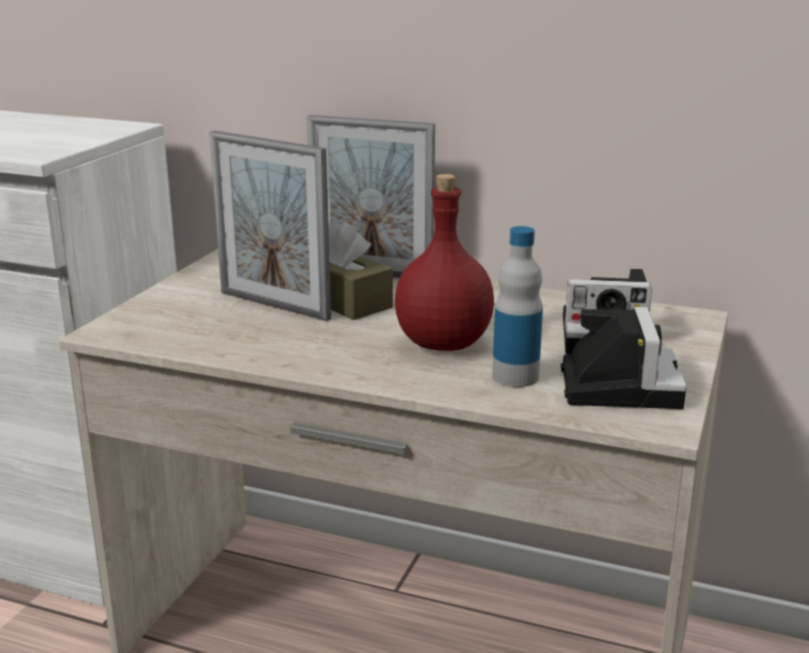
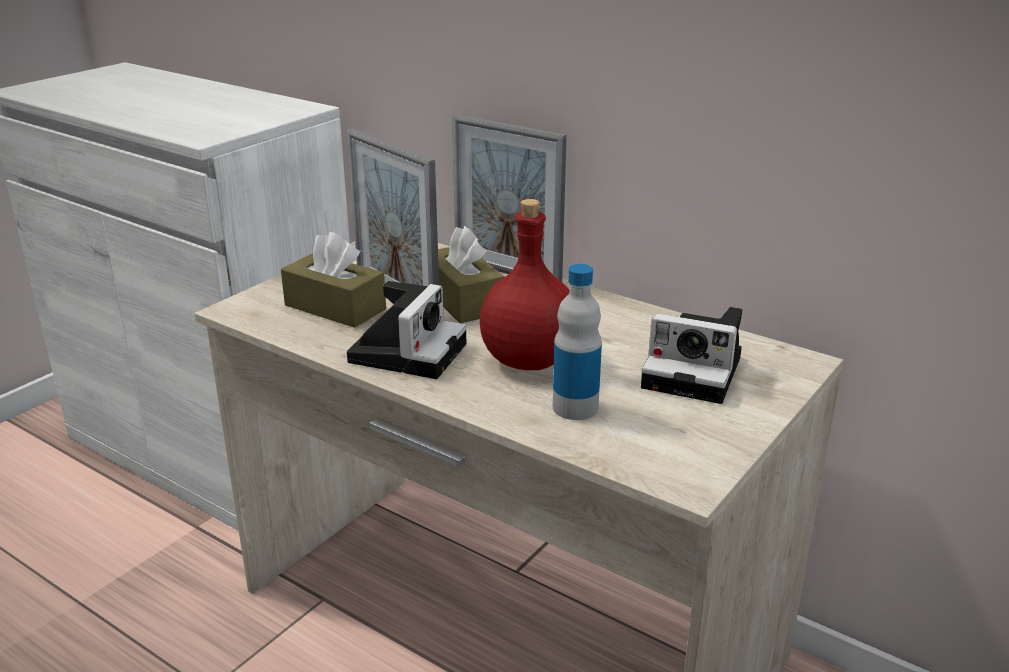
camera: 15 degrees right, 5 degrees up
(213, 319) = (335, 307): none -> brown tissue box
(618, 385) = (671, 431): camera -> camera (408, 351)

